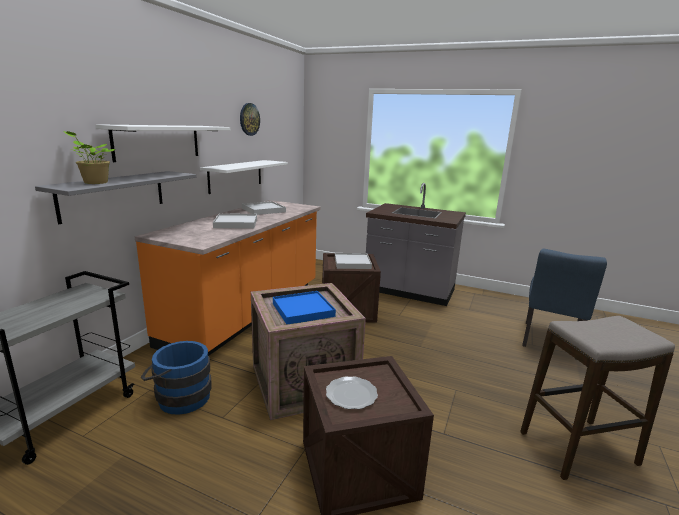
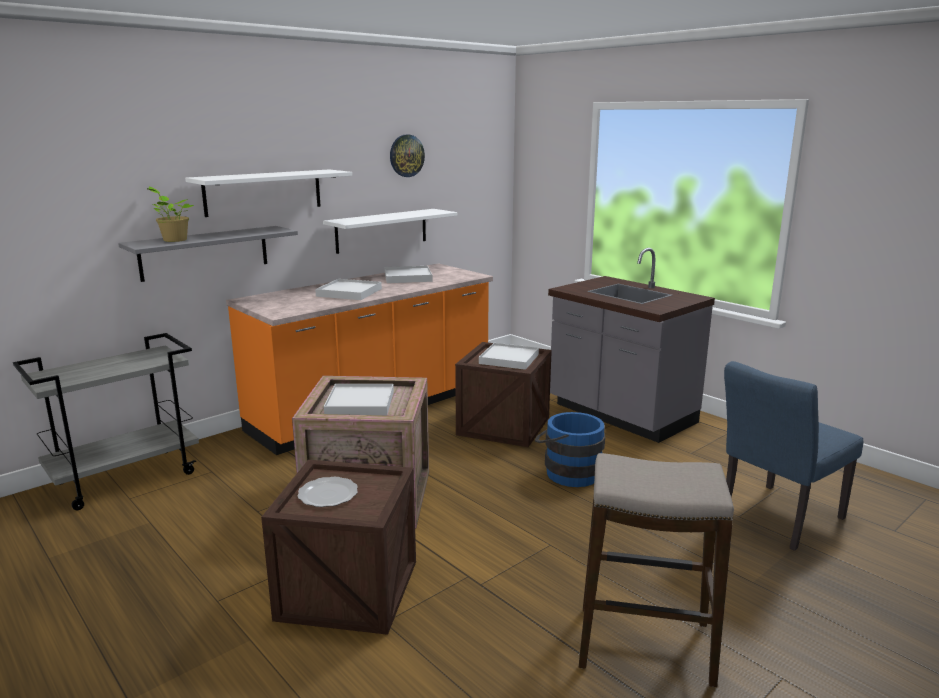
camera: 25 degrees right, 0 degrees up
(179, 397) = (233, 484): blue bucket -> blue bucket (567, 472)
(303, 310) = (360, 403): blue tray -> white tray

